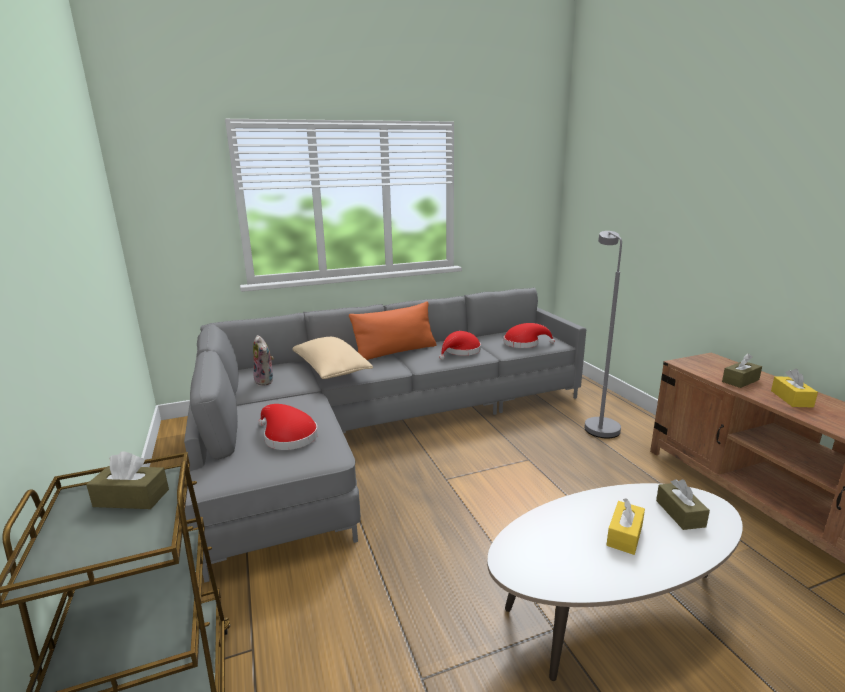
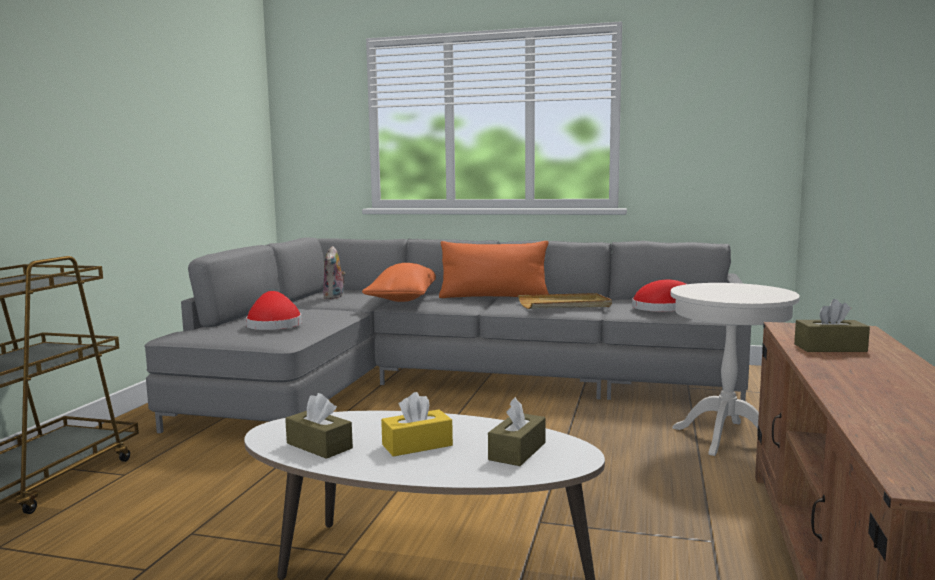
camera: 35 degrees right, 10 degrees down
(131, 498) = (40, 281): brown tissue box -> brown tissue box (319, 446)
(330, 370) = (403, 299): beige pillow -> orange pillow
(461, 351) = (564, 305): red hat -> beige tray
(598, 425) = (725, 437): grey floor lamp -> white side table
(791, 399) = (863, 370): yellow tissue box -> none

